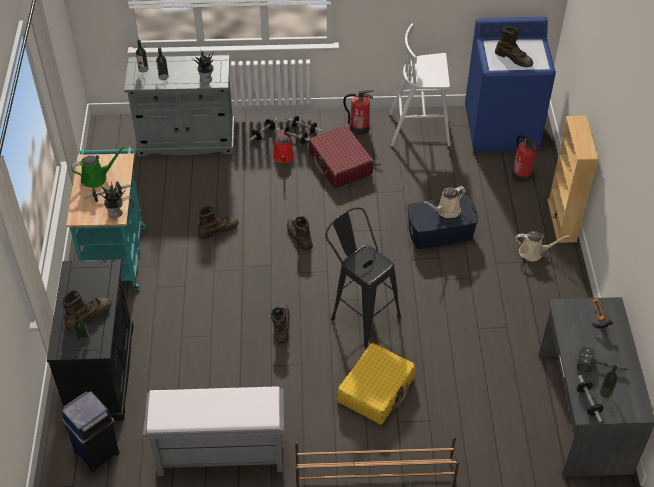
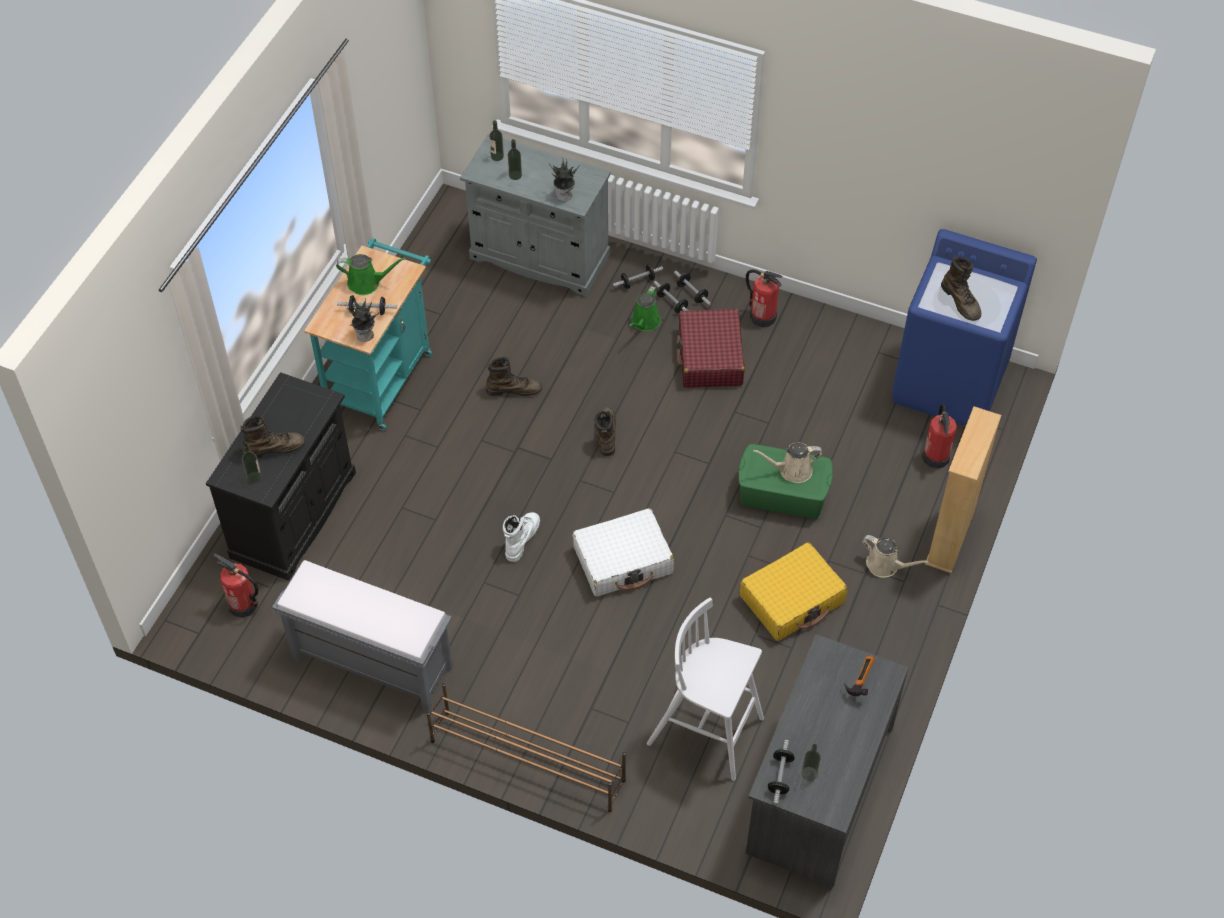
camera: 25 degrees right, 5 degrees up
(97, 451) = (243, 605): blue trash can -> fire extinguisher
(281, 326) = (521, 538): brown boot -> white boot
(283, 157) = (644, 322): red watering can -> green watering can
(360, 314) = (623, 561): black stool -> white suitcase
(376, 389) = (588, 660): yellow suitcase -> yellow suitcase (792, 599)
(420, 129) = (841, 346): white stool -> white stool (708, 732)
(440, 232) = (782, 494): blue storage box -> green storage box
(602, 367) = (825, 742): hammer -> none

